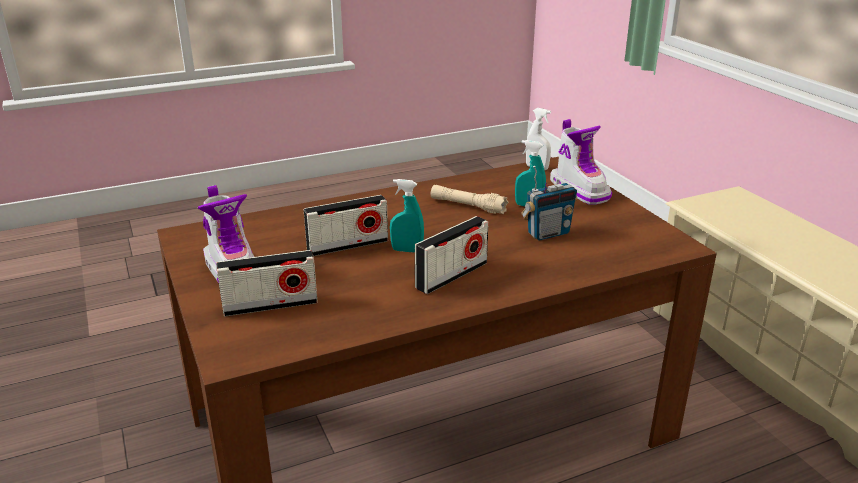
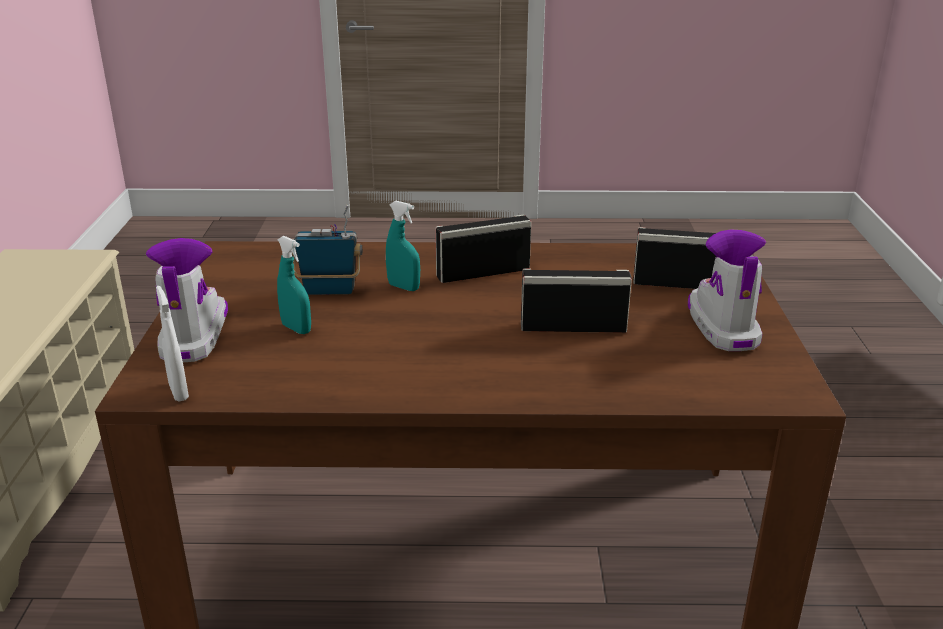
camera: 155 degrees left, 0 degrees up
(407, 250) = (507, 306): turquoise spray bottle -> turquoise spray bottle (403, 287)
(468, 206) = (373, 347): beige flashlight -> none

